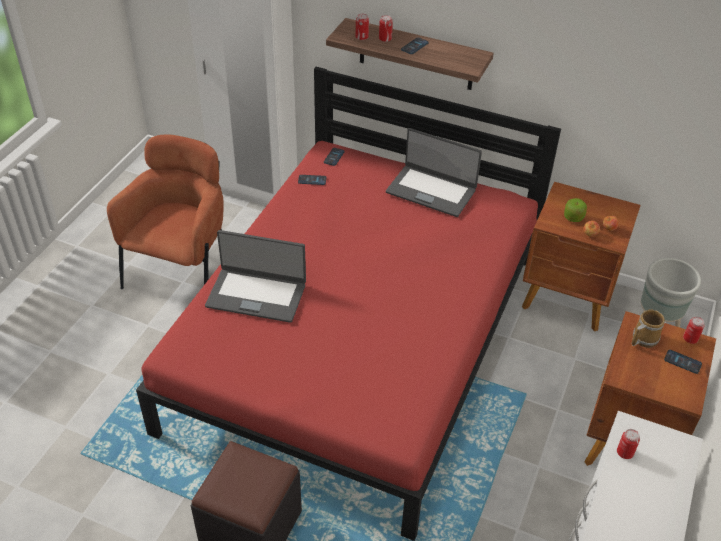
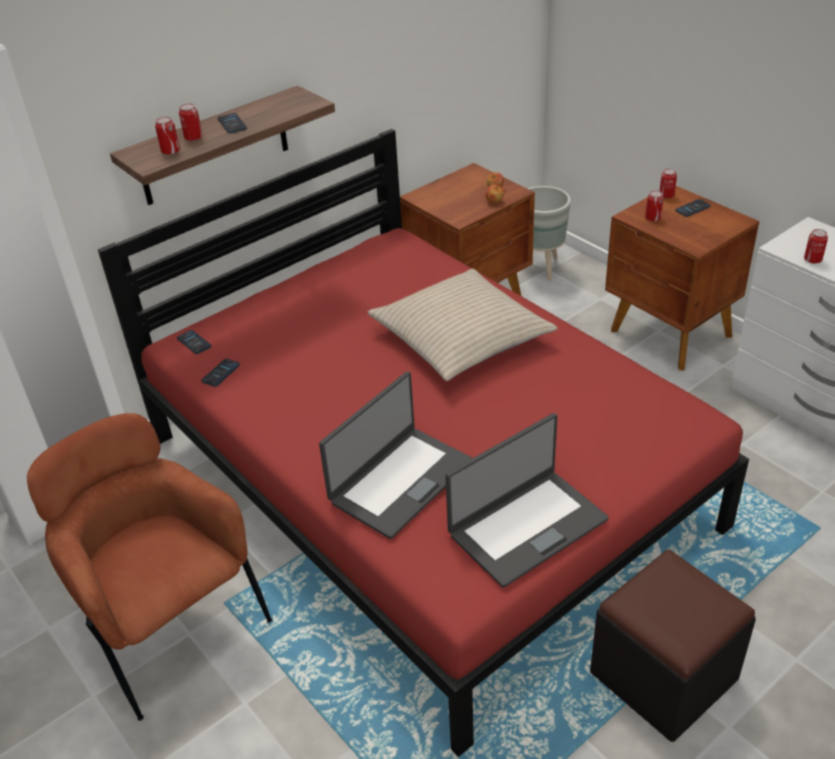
camera: 60 degrees left, 5 degrees down
(417, 276) = (460, 337): none -> beige pillow
(431, 190) = (329, 285): laptop -> laptop (526, 526)
(573, 217) = (463, 202): apple -> none
(643, 338) = (652, 218): mug -> can

